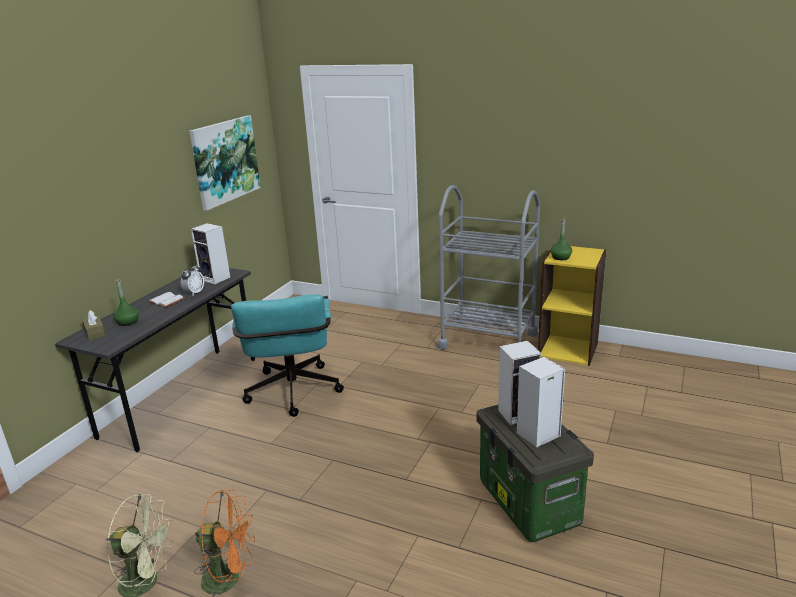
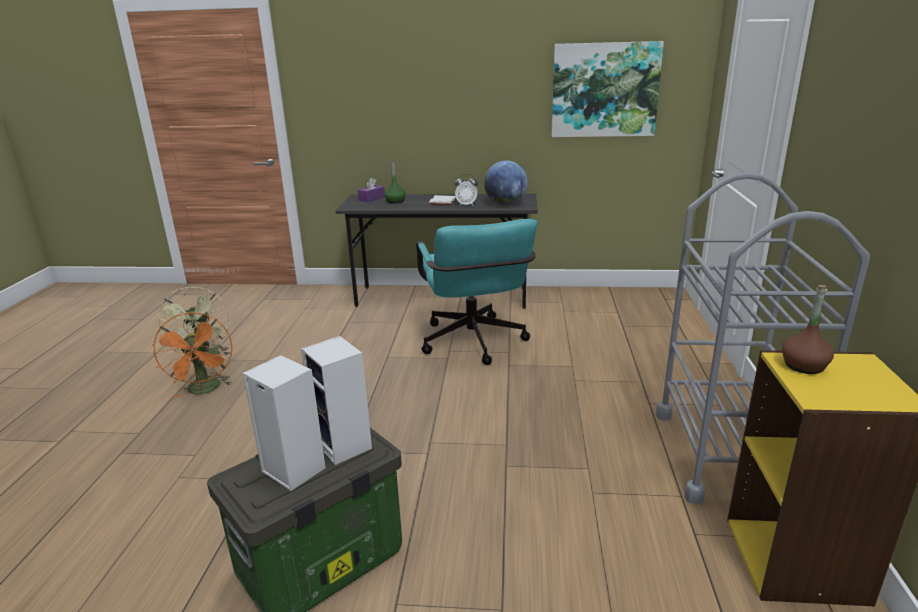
camera: 70 degrees right, 0 degrees up
(95, 333) = (371, 198): brown tissue box -> purple tissue box
(216, 278) = (505, 204): speaker -> globe
(293, 395) = (474, 345): turquoise office chair -> turquoise office chair turned 75 degrees counterclockwise
(560, 257) = (803, 366): green bottle -> brown bottle

